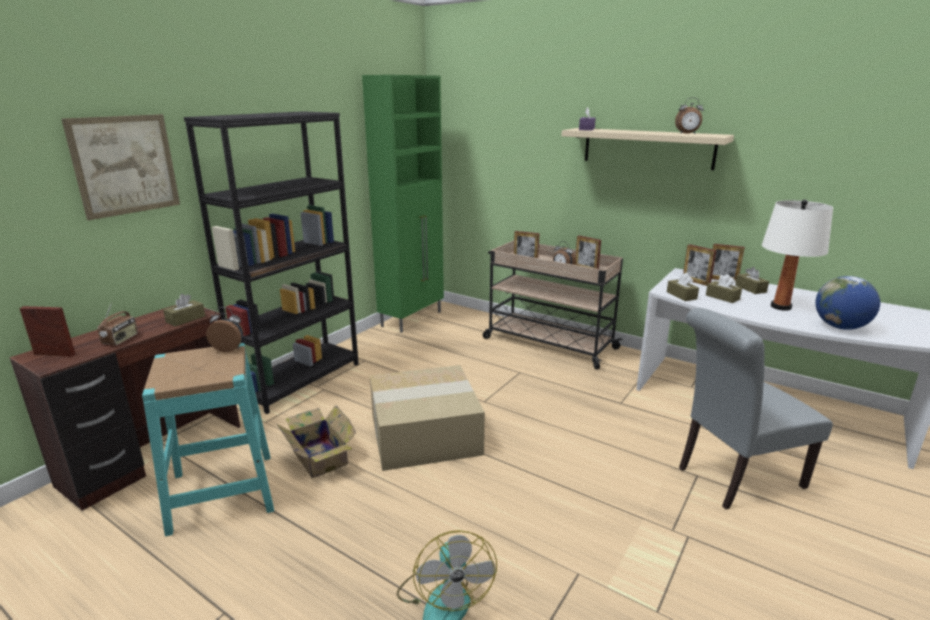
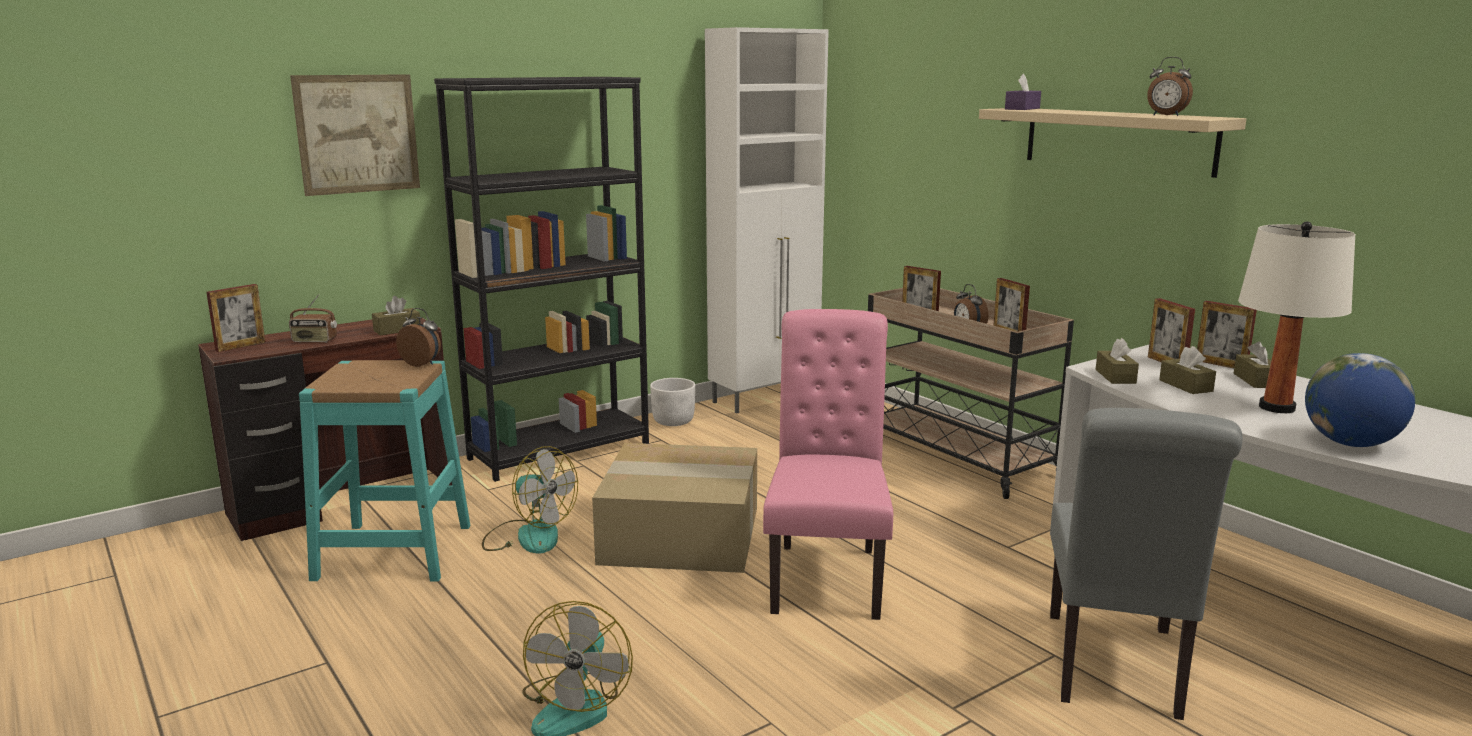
camera: 20 degrees right, 5 degrees down
(54, 354) = (240, 346): picture frame -> picture frame turned 105 degrees clockwise
(121, 340) = (314, 341): radio -> radio turned 60 degrees clockwise
(319, 456) = (528, 536): cardboard box -> fan
(364, 345) = (673, 421): none -> white planter
(412, 319) = (765, 398): green cabinet -> white cabinet
(535, 445) = (827, 574): none -> pink chair
(733, 478) = (1114, 670): grey chair -> grey chair turned 75 degrees counterclockwise

